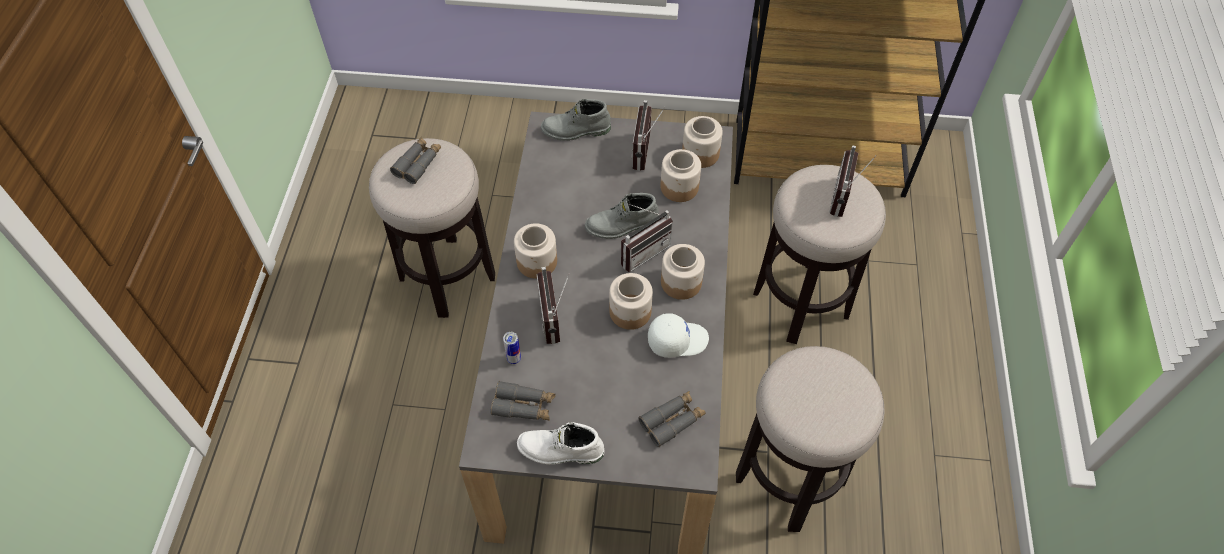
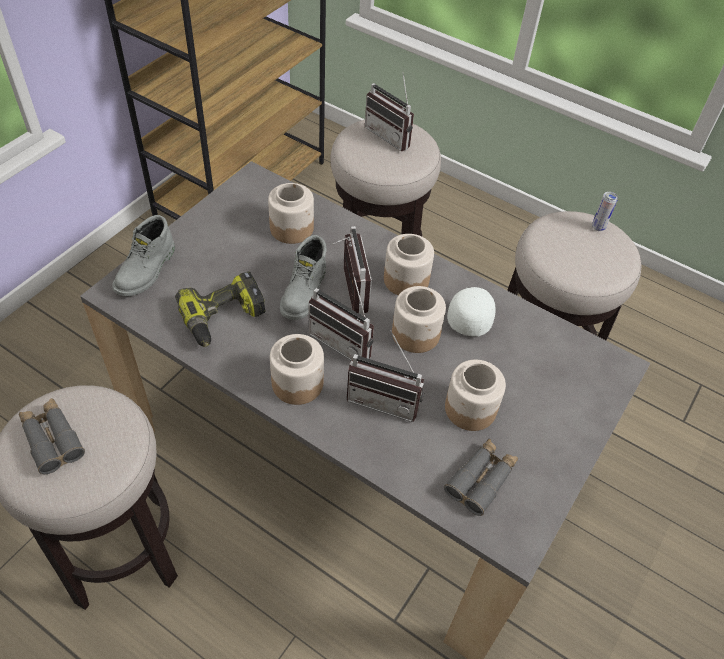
camera: 65 degrees left, 5 degrees down
(514, 359) = (414, 462): can -> can (598, 227)
(560, 451) = (554, 470): white boot -> none
(564, 193) = (224, 318): none -> power drill
(647, 152) = (228, 230): radio -> radio (345, 341)
(672, 421) = (560, 360): grey binoculars -> none
(700, 153) = (263, 196): jar -> jar (469, 409)

